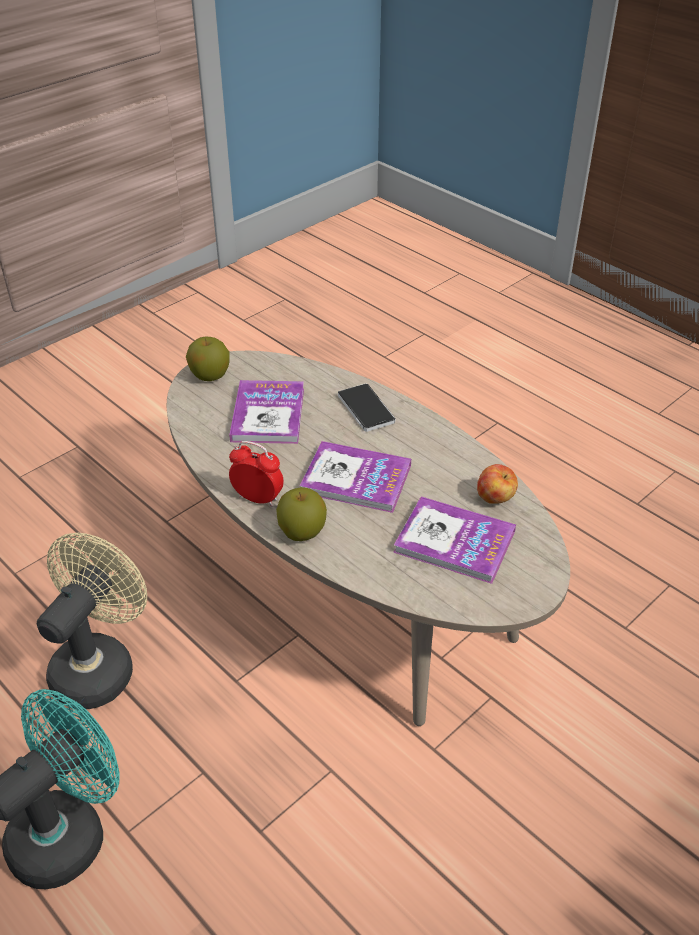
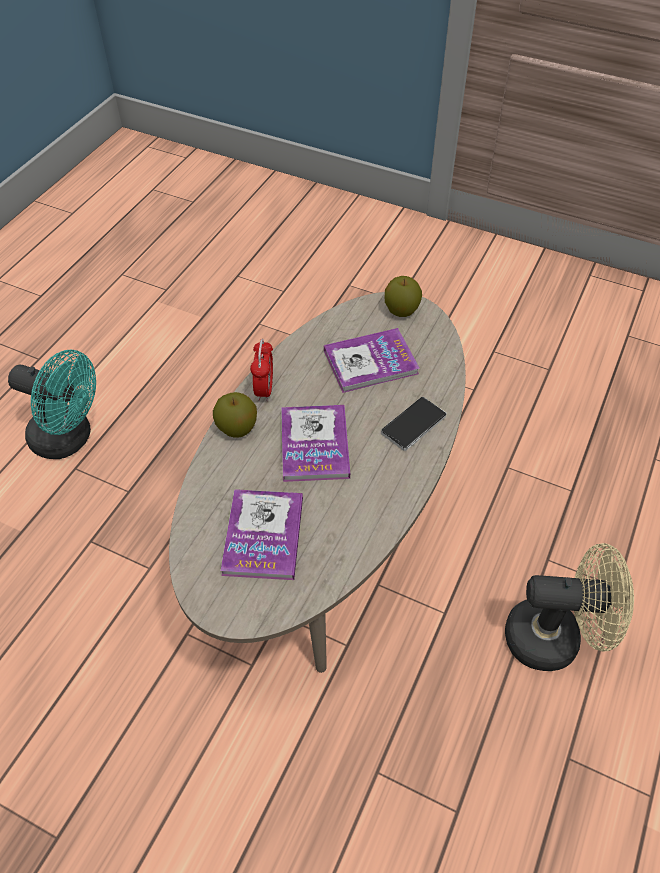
camera: 70 degrees right, 10 degrees up
(99, 664) = (198, 400): beige fan -> beige fan (554, 637)
(495, 498) = (333, 554): apple -> none

